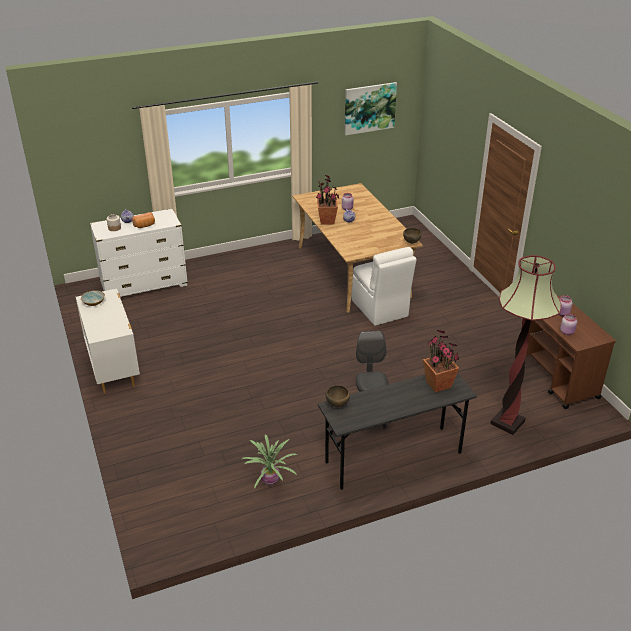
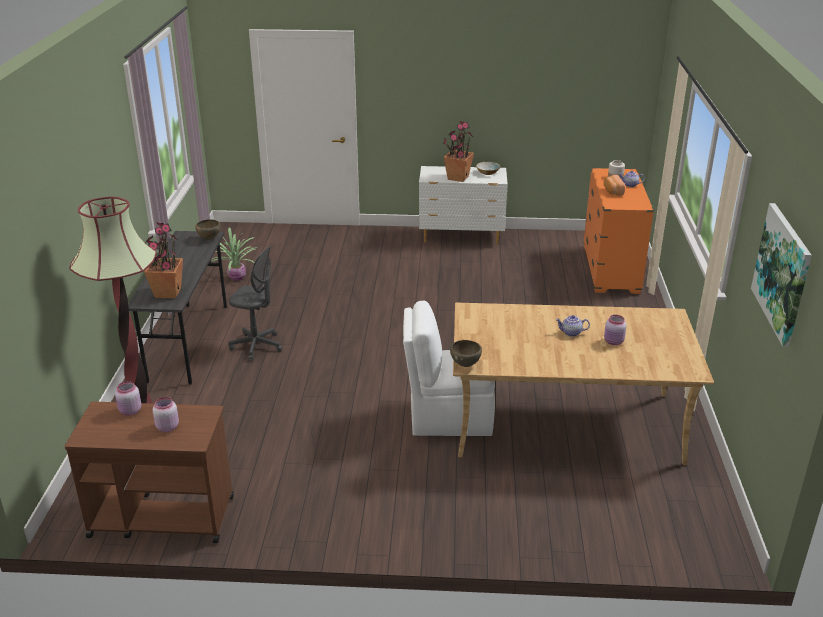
camera: 115 degrees right, 5 degrees down
(144, 285) = (610, 269): white dresser -> orange dresser
(327, 221) = (579, 315): potted plant -> potted plant (457, 178)

